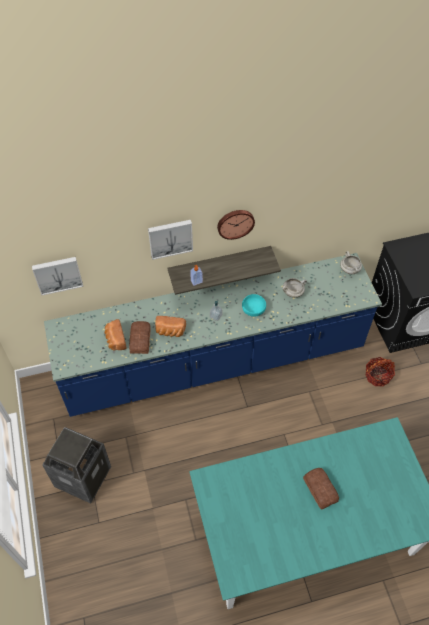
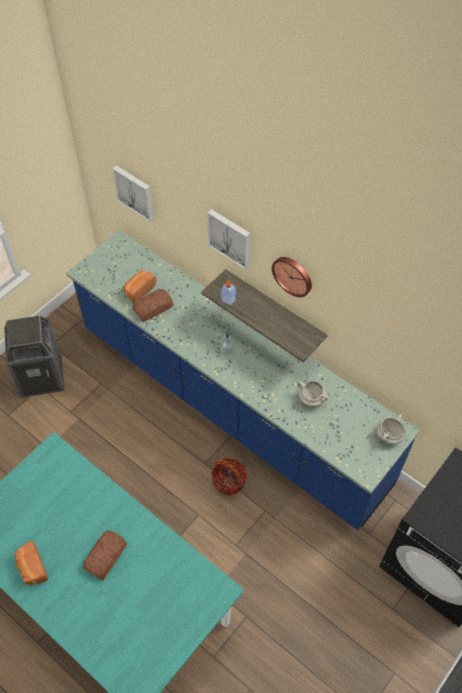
camera: 55 degrees right, 0 degrees up
(170, 331) = (180, 324): bread -> bread (31, 568)
(254, 310) = (261, 377): turquoise bowl -> none
(377, 376) = (338, 569): basket -> basket (229, 481)

